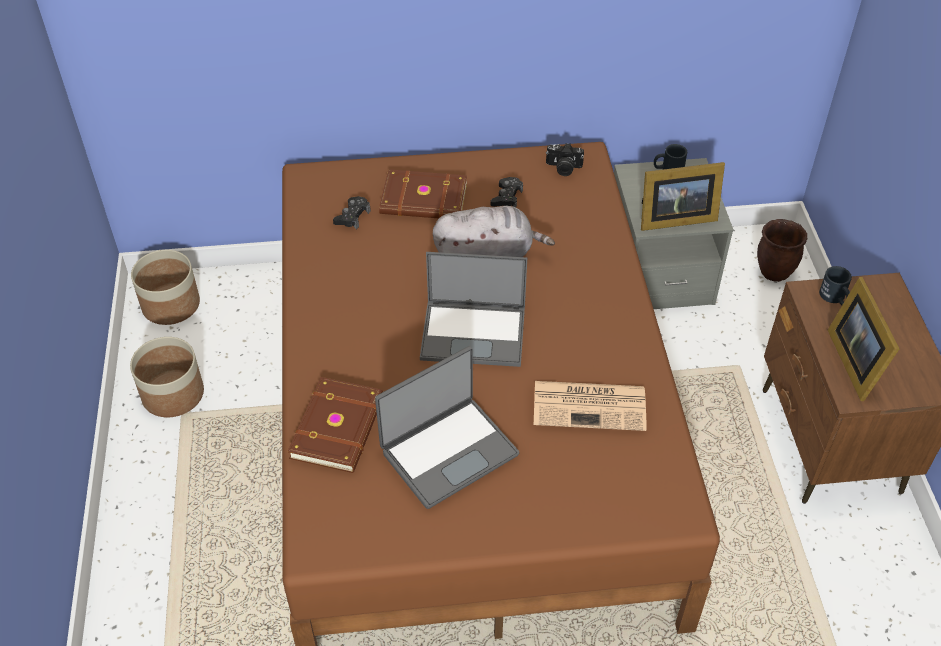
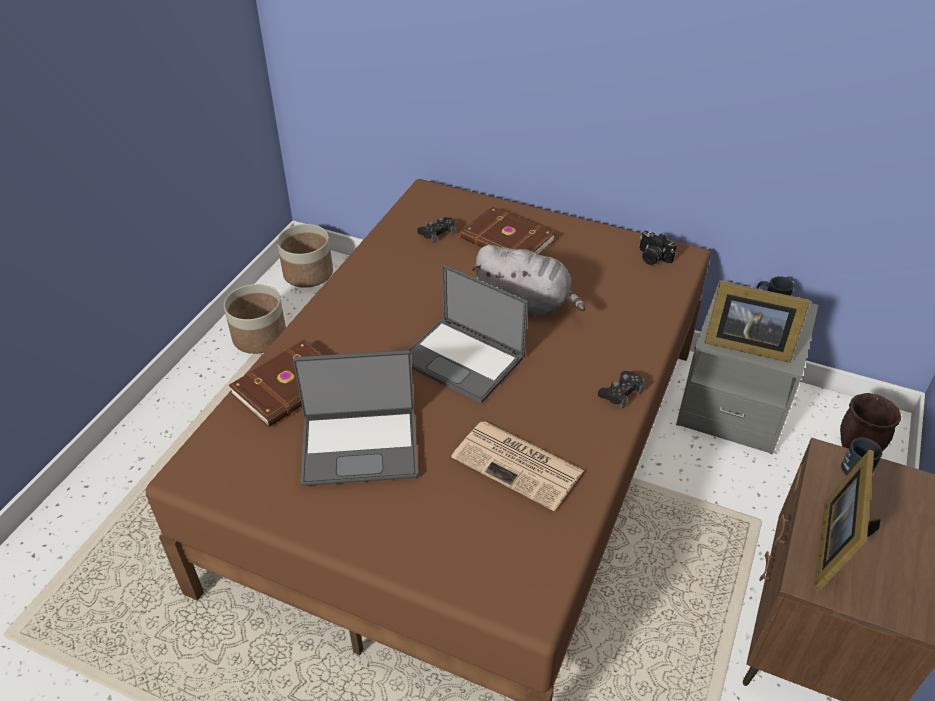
camera: 30 degrees right, 5 degrees down
(507, 197) = (581, 263): black game controller -> black game controller (621, 392)

